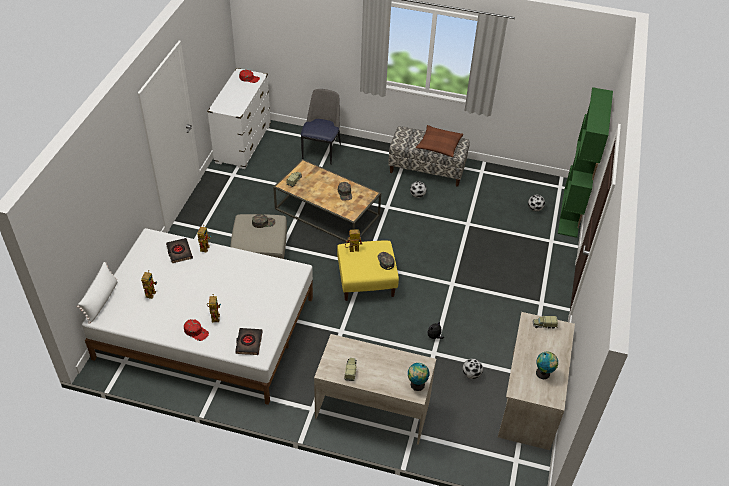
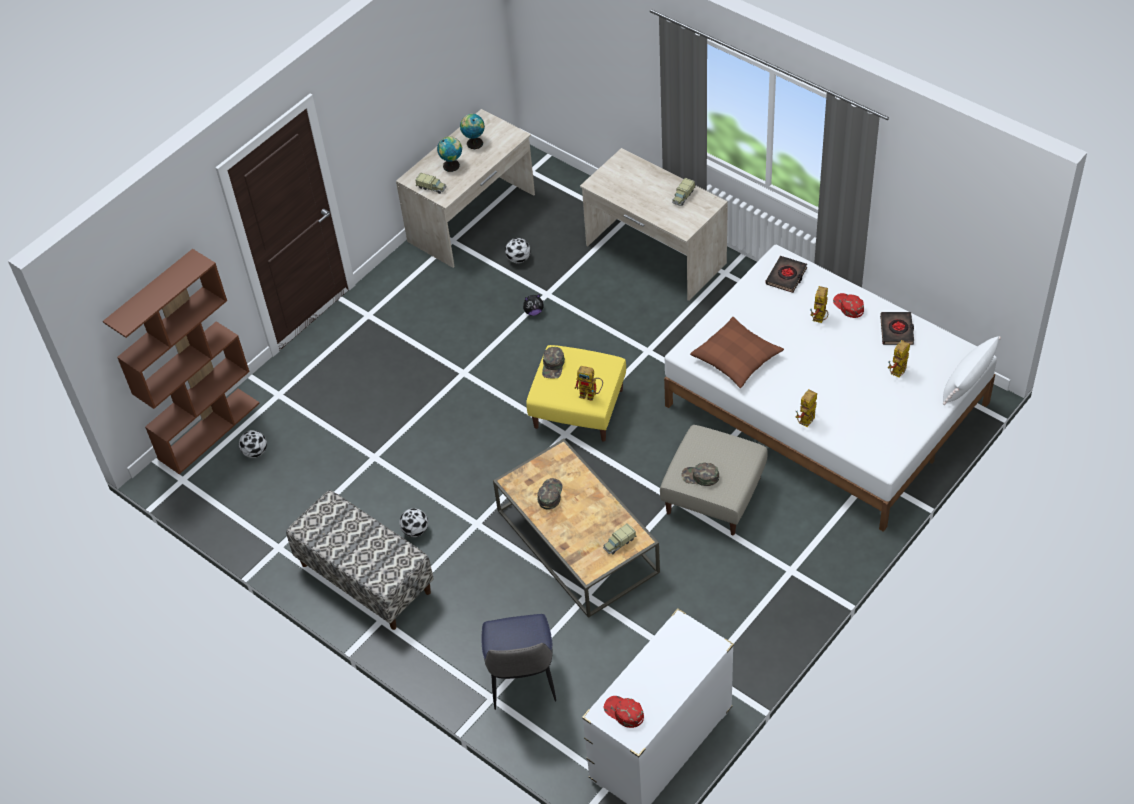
camera: 150 degrees left, 5 degrees up
(179, 252) = (845, 424): black book -> black book (897, 330)
(321, 151) = (522, 680): chair -> chair turned 45 degrees counterclockwise
(416, 385) = (618, 166): globe -> globe (452, 165)
(439, 145) = (345, 531): brown pillow -> brown pillow (736, 358)
(571, 212) = (209, 430): green bookcase -> brown bookcase

